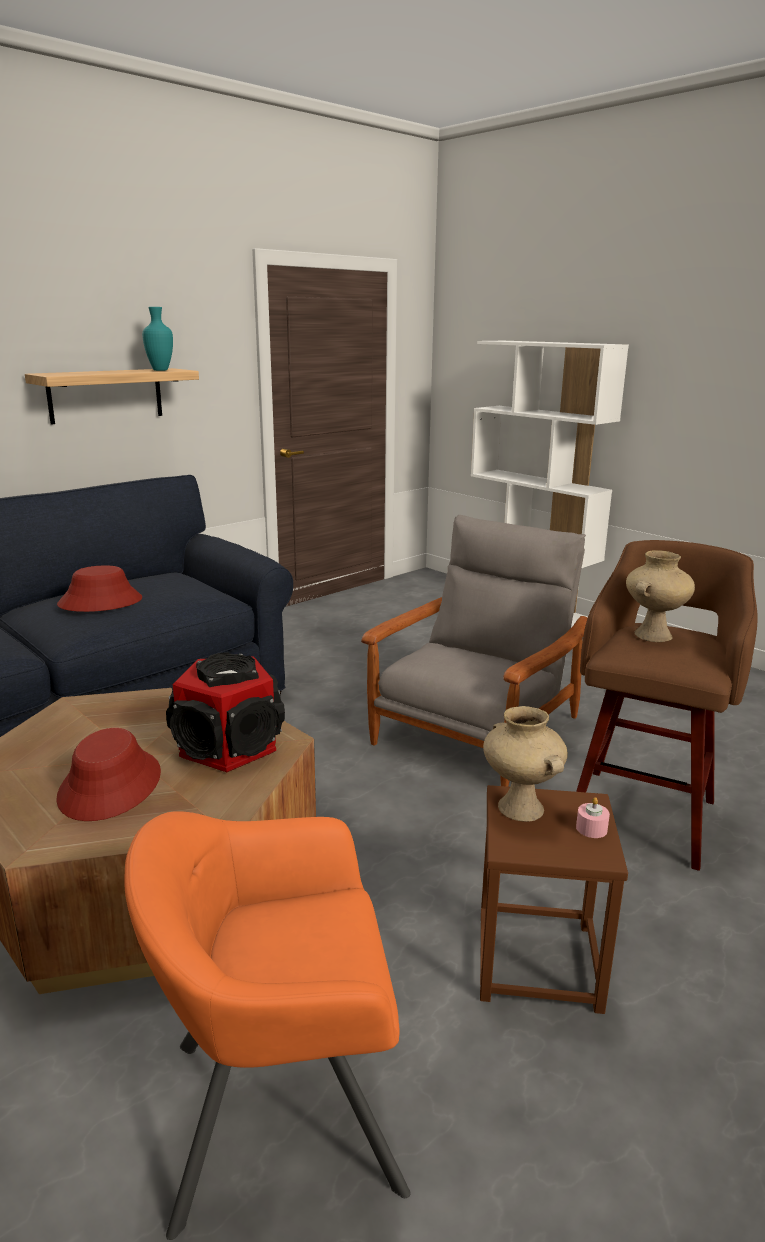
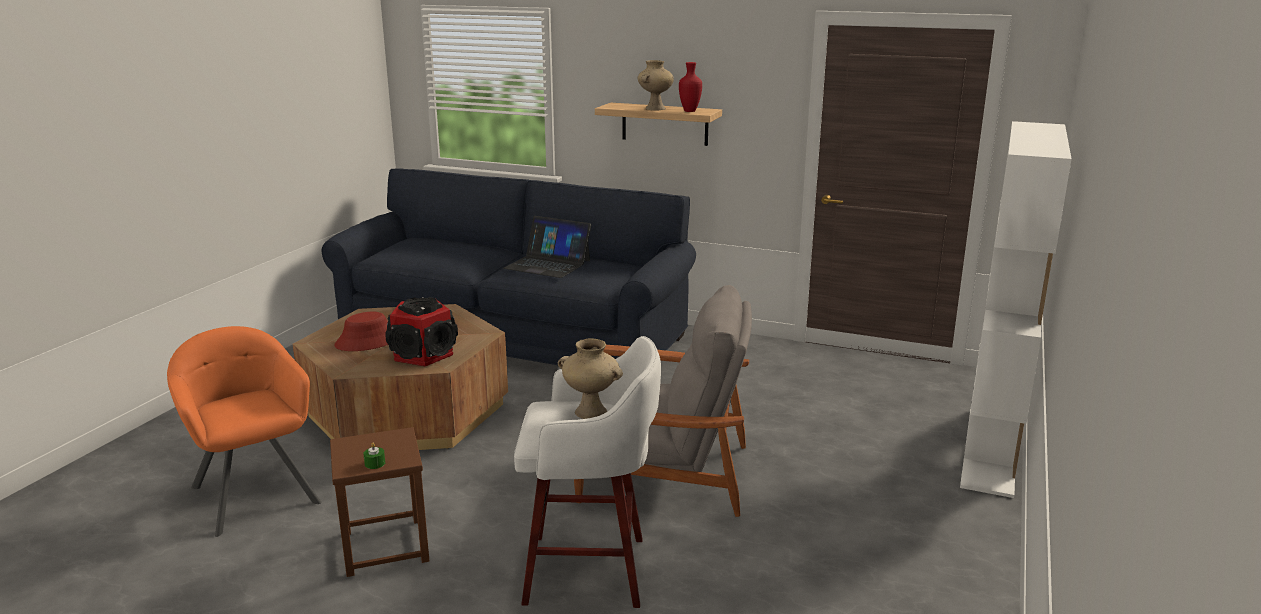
camera: 65 degrees right, 0 degrees up
(100, 602) = (548, 264): red hat -> laptop
(160, 370) = (689, 111): turquoise vase -> red vase
(519, 808) = (388, 439): beige vase -> beige vase (655, 108)
(591, 828) = (375, 463): pink candle -> green candle
(643, 813) = (590, 571): brown stool -> white stool

